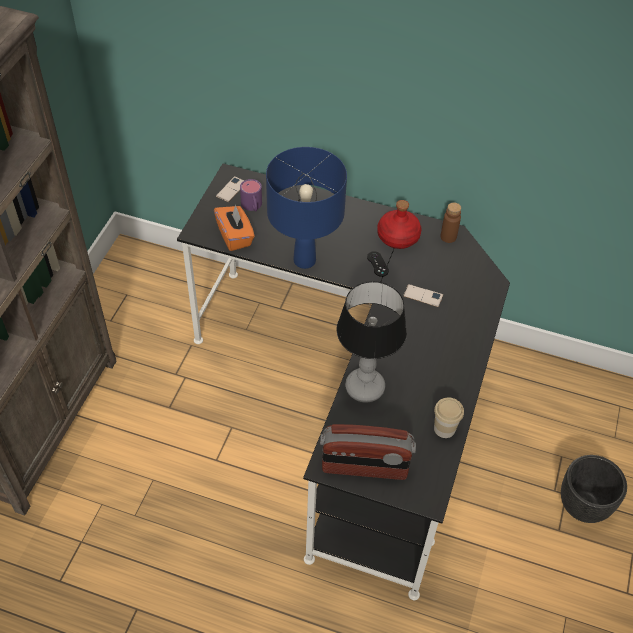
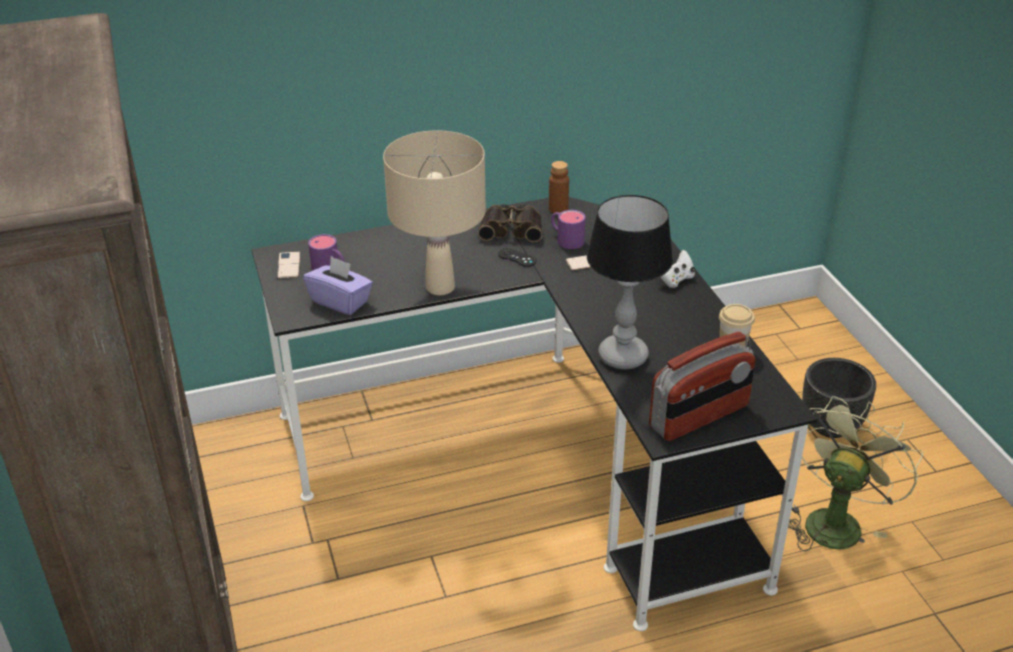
camera: 35 degrees left, 15 degrees down
(235, 236) = (340, 301): orange tissue box -> purple tissue box
(304, 261) = (440, 288): blue table lamp -> beige table lamp
(398, 237) = (511, 229): red bottle -> binoculars
(426, 266) = (566, 239): none -> purple mug
(467, 346) = (675, 280): none -> white game controller
(510, 578) = (835, 520): none -> green fan

